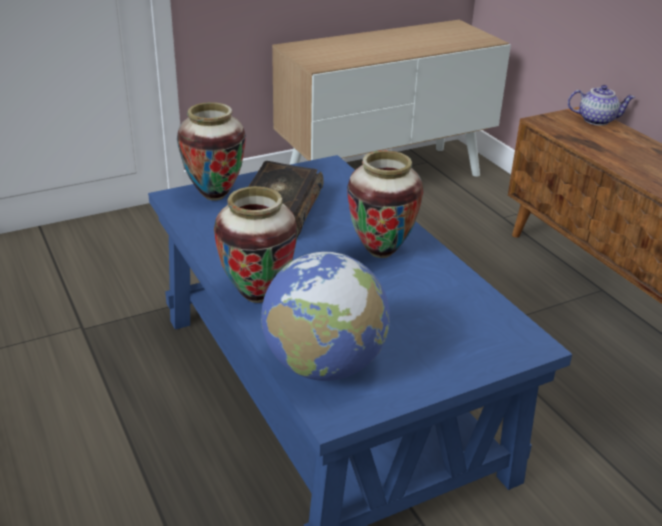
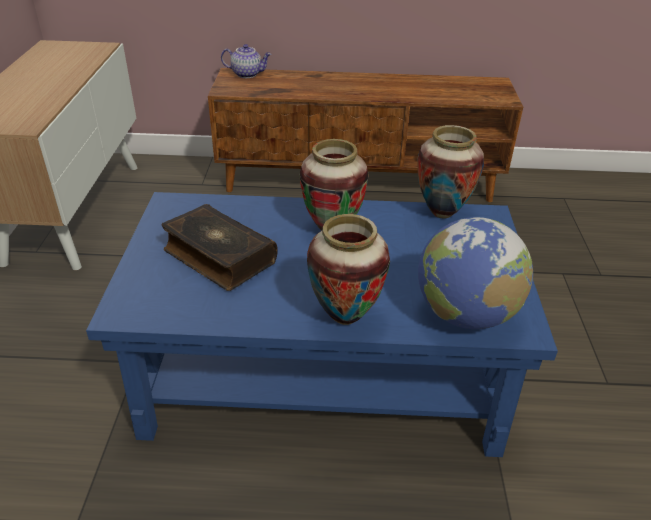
camera: 60 degrees left, 5 degrees up
(214, 195) = (146, 285): vase -> vase (441, 213)
(596, 120) = (247, 74): teapot -> teapot turned 60 degrees clockwise

